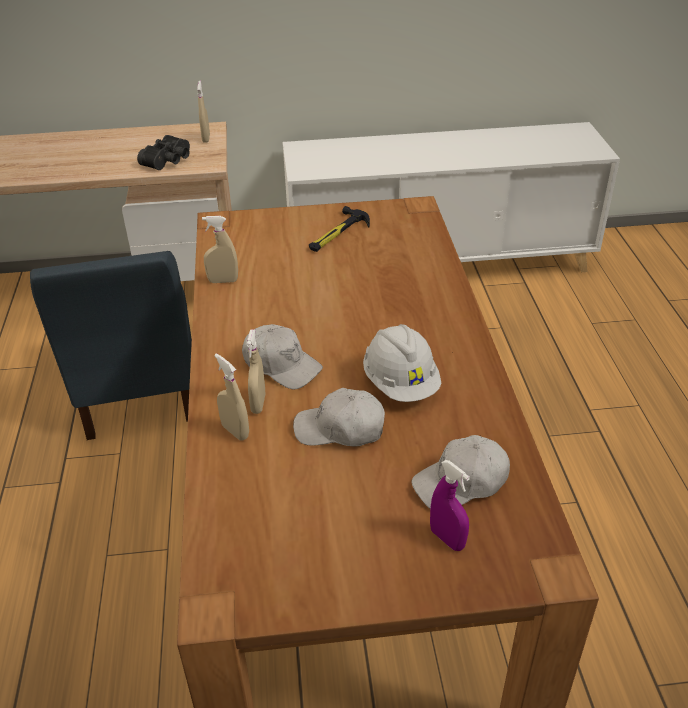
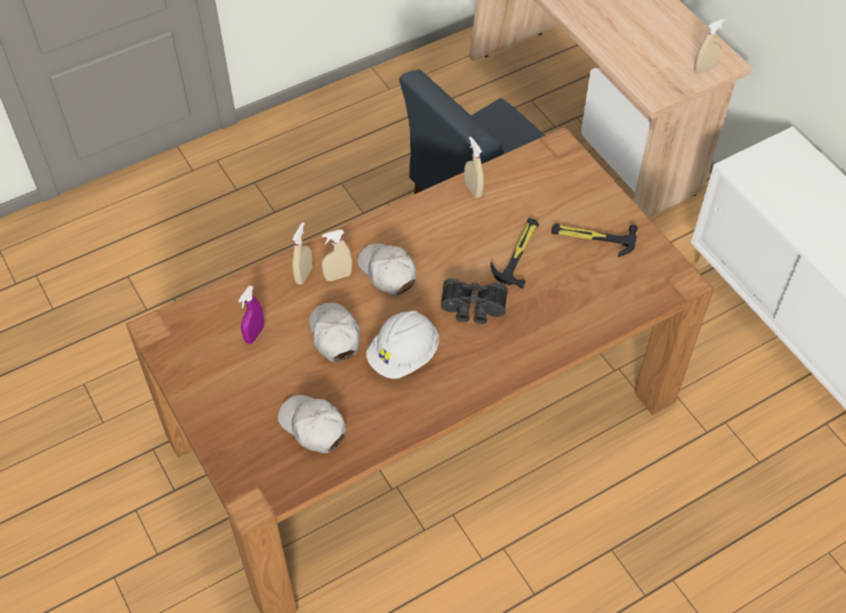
camera: 65 degrees right, 15 degrees up
(169, 161) = (642, 64): black binoculars -> black binoculars (473, 309)
(281, 365) = (387, 272): white cap -> white cap turned 135 degrees clockwise
(322, 276) = (518, 253): none -> hammer
(447, 539) = (257, 433): purple spray bottle -> purple spray bottle (254, 334)

